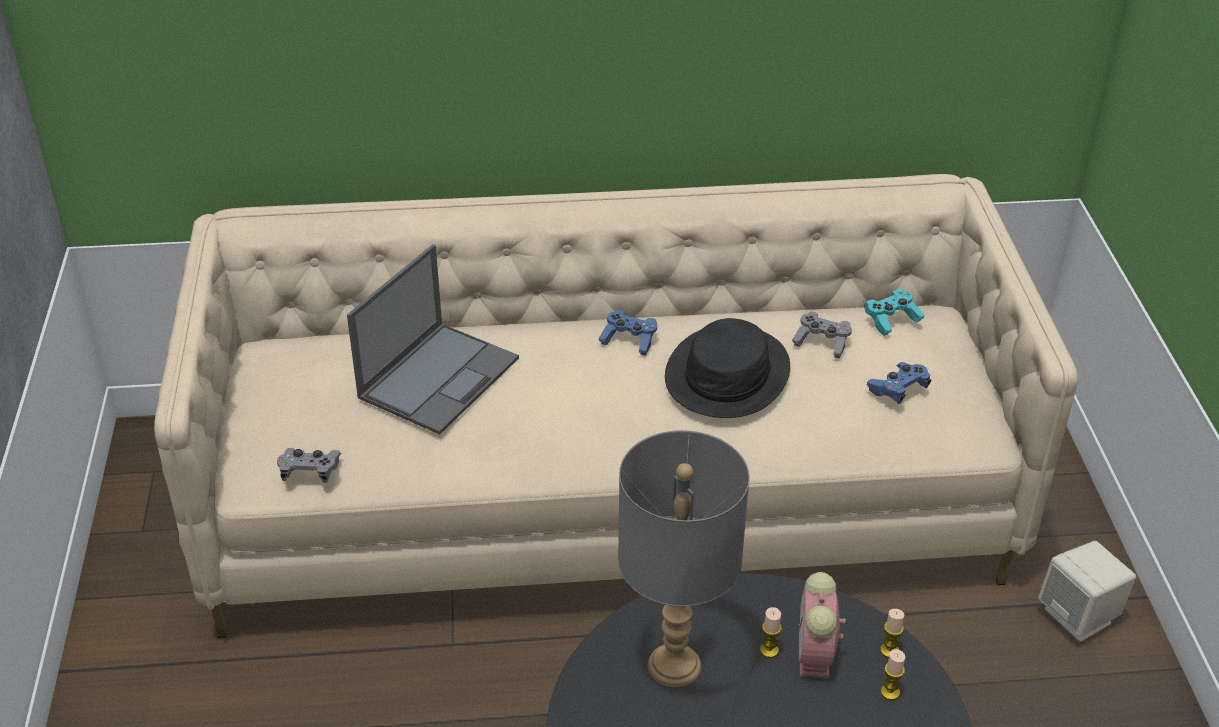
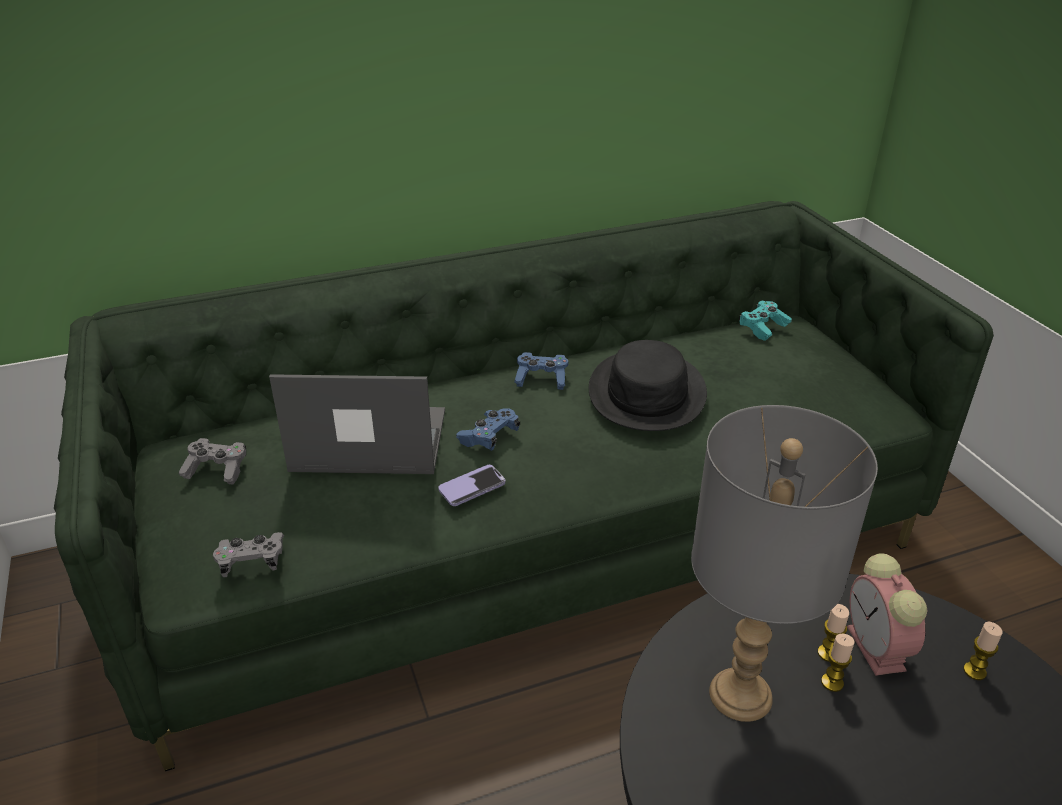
camera: 15 degrees left, 5 degrees down
(439, 376) = (367, 441): laptop -> laptop turned 105 degrees counterclockwise
(519, 440) = (472, 487): none -> phone
(609, 500) = (531, 542): beige sofa -> green sofa
(822, 342) = (716, 354): grey game controller -> grey game controller (217, 470)
(889, 650) = (944, 625): candle -> candle (832, 682)
(898, 389) = (804, 381): blue game controller -> blue game controller (489, 437)
(1078, 617) = (981, 562): beige speaker -> none

